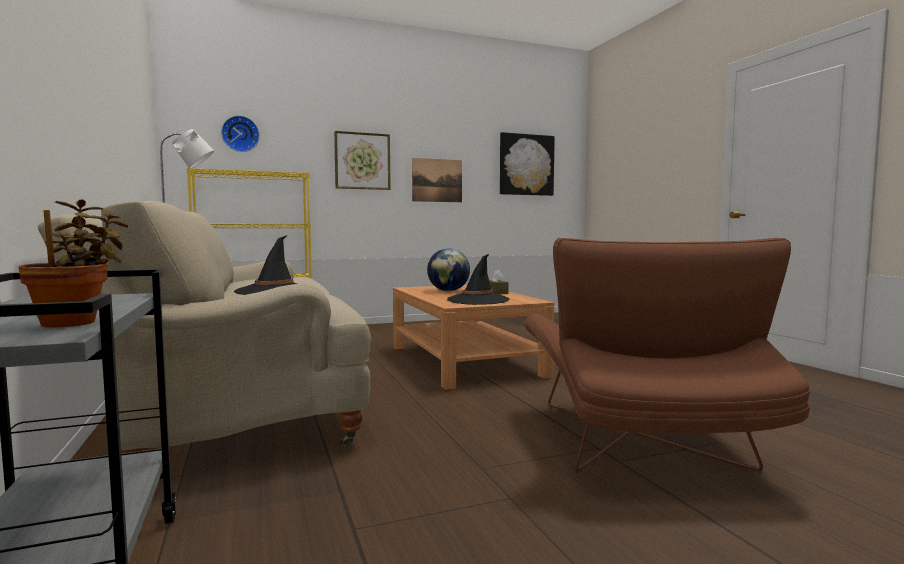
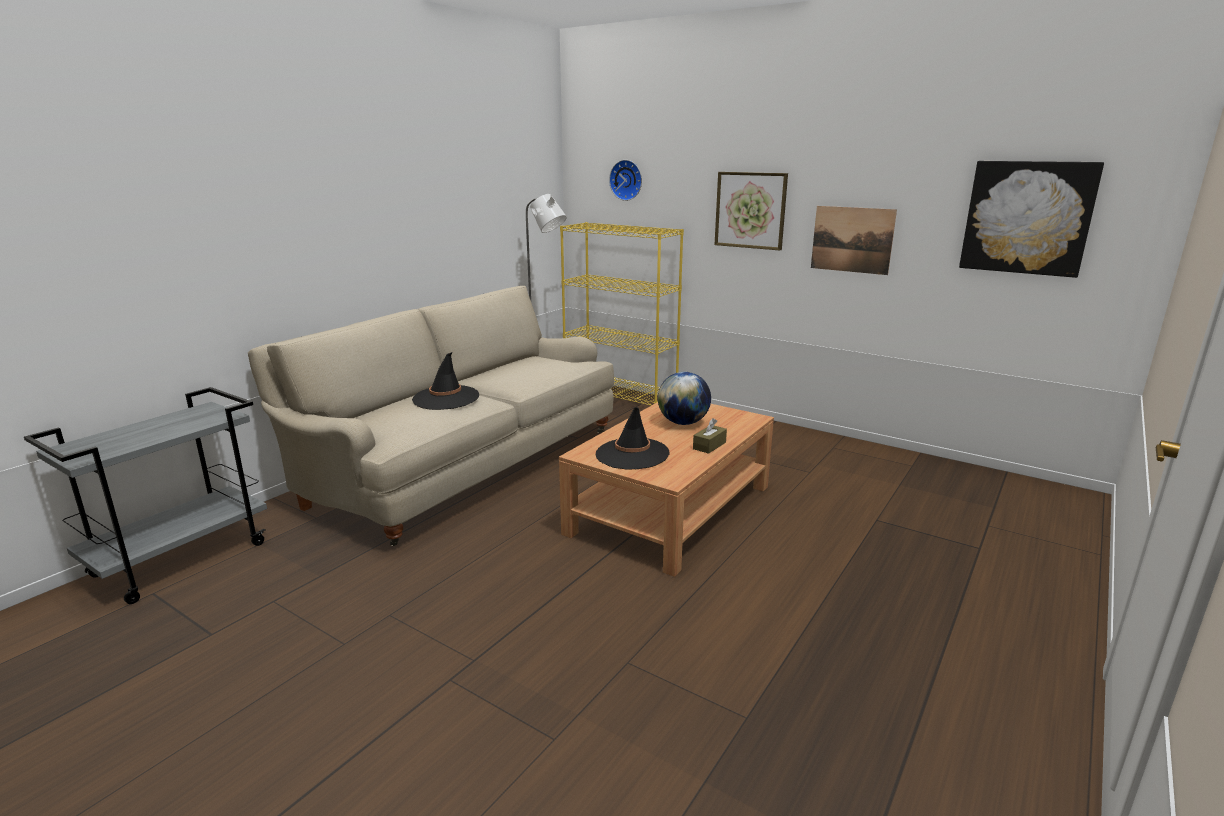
camera: 55 degrees right, 15 degrees up
(75, 322) = (118, 449): potted plant -> none
(639, 441) = (511, 681): brown armchair -> none

